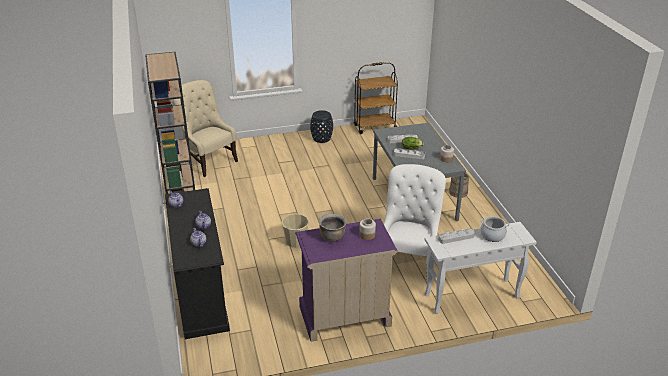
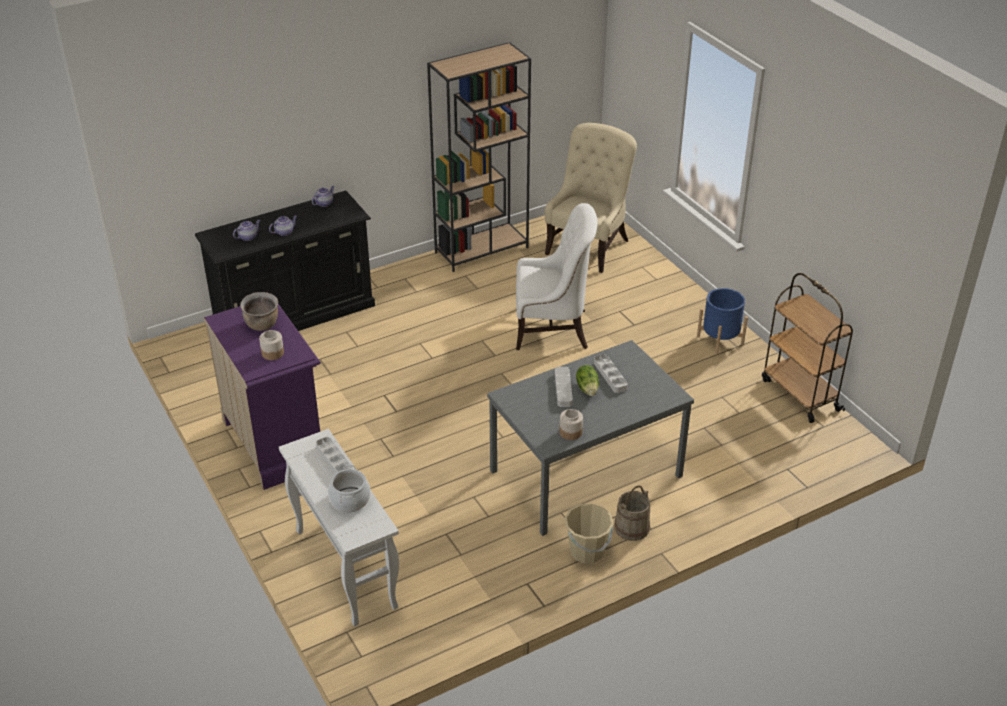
camera: 75 degrees right, 5 degrees up
(296, 242) = (422, 369): beige bucket -> beige bucket (587, 551)
(321, 138) = (720, 340): black stool -> blue planter
(408, 259) = (417, 488): white chair -> white chair (552, 328)

